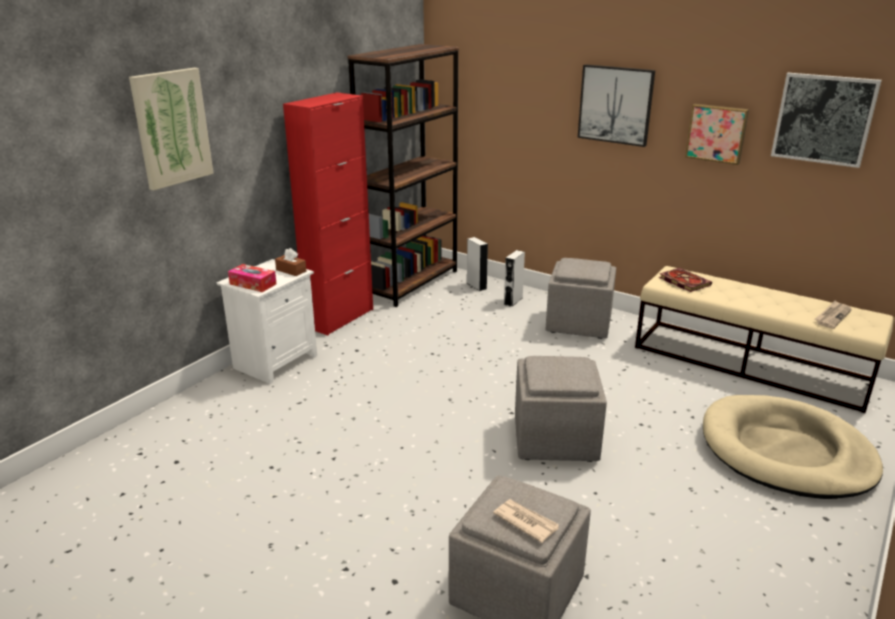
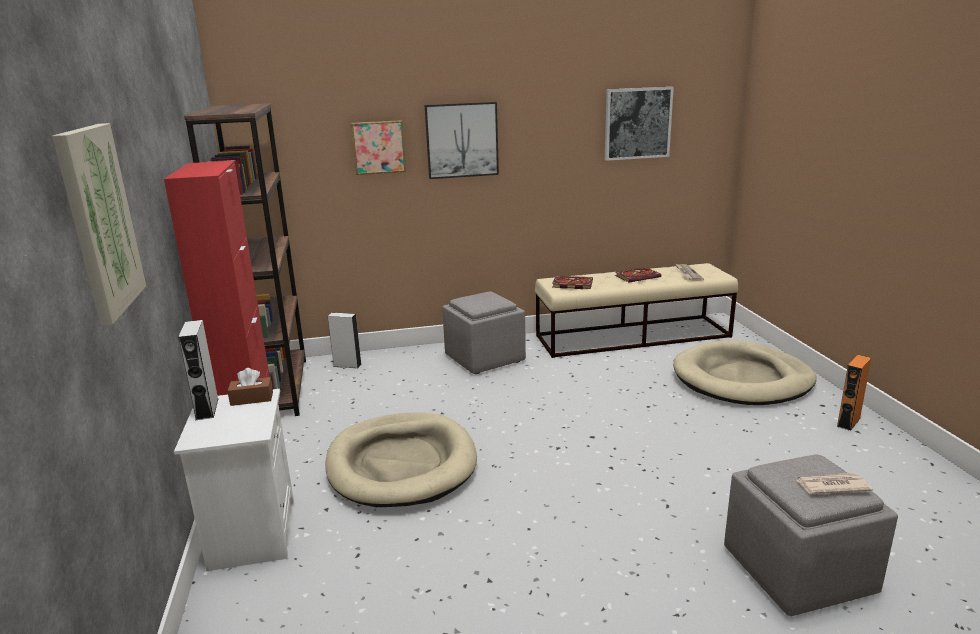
camera: 45 degrees left, 5 degrees down
(253, 284) = (233, 430): tissue box -> none
(400, 367) = (401, 464): none -> beige dog bed
(513, 301) = (402, 364): grey speaker -> grey speaker (207, 409)
(554, 439) = (620, 449): grey ottoman -> none
(717, 133) = (558, 150): picture -> picture (378, 147)
(768, 298) = (638, 276): none -> book
(820, 547) = (848, 422): none -> orange speaker

